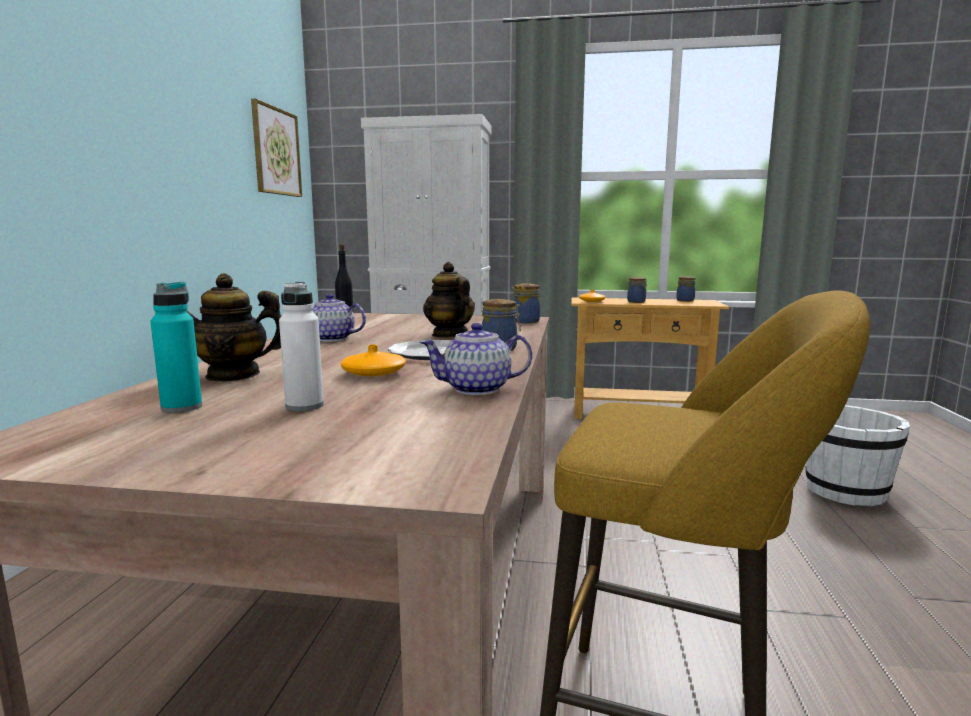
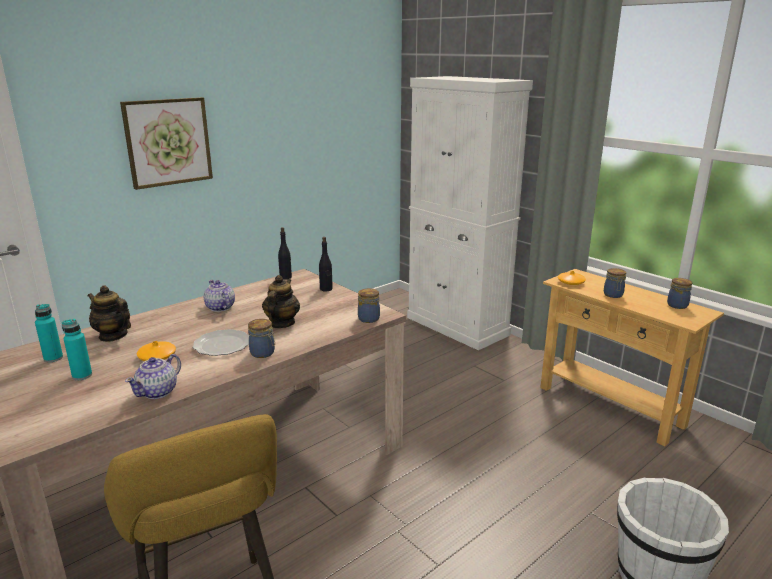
camera: 40 degrees right, 10 degrees up
(276, 151) = (353, 103): picture -> picture (168, 142)
(304, 406) = (82, 376): white bottle -> turquoise bottle
(420, 316) = (326, 289): none -> black bottle
(478, 389) = (158, 392): teapot -> teapot turned 90 degrees counterclockwise

